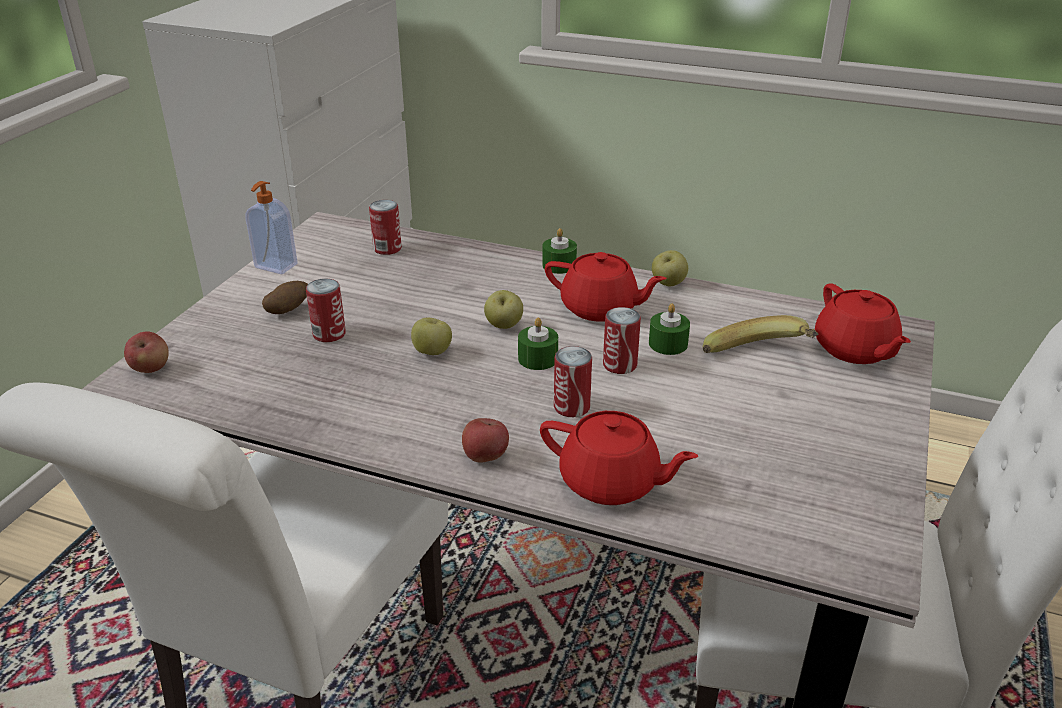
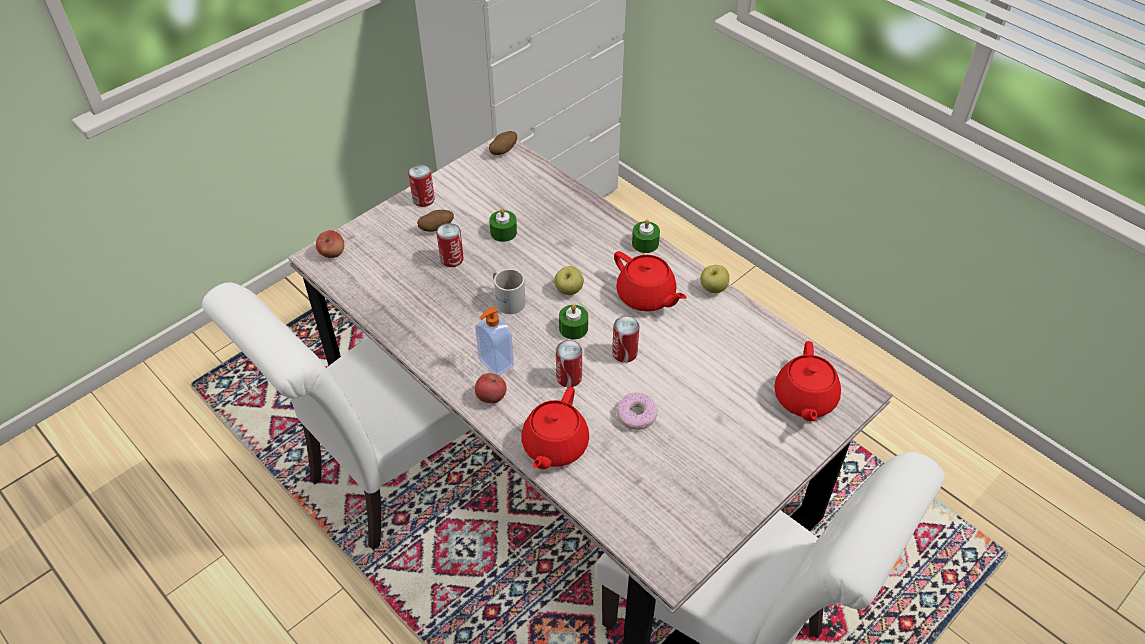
camera: 25 degrees right, 15 degrees up
(275, 266) = (448, 182): soap dispenser -> soap dispenser (495, 363)
(327, 227) = (503, 151): none -> potato
(387, 248) = (533, 187): can -> can (423, 200)
(432, 352) = (508, 299): apple -> white mug
(611, 483) = (554, 446): red teapot -> red teapot turned 60 degrees clockwise
(668, 344) = (671, 346): green candle -> green candle (503, 232)
(686, 419) = (637, 415): none -> donut
(759, 360) = (725, 384): banana -> none

